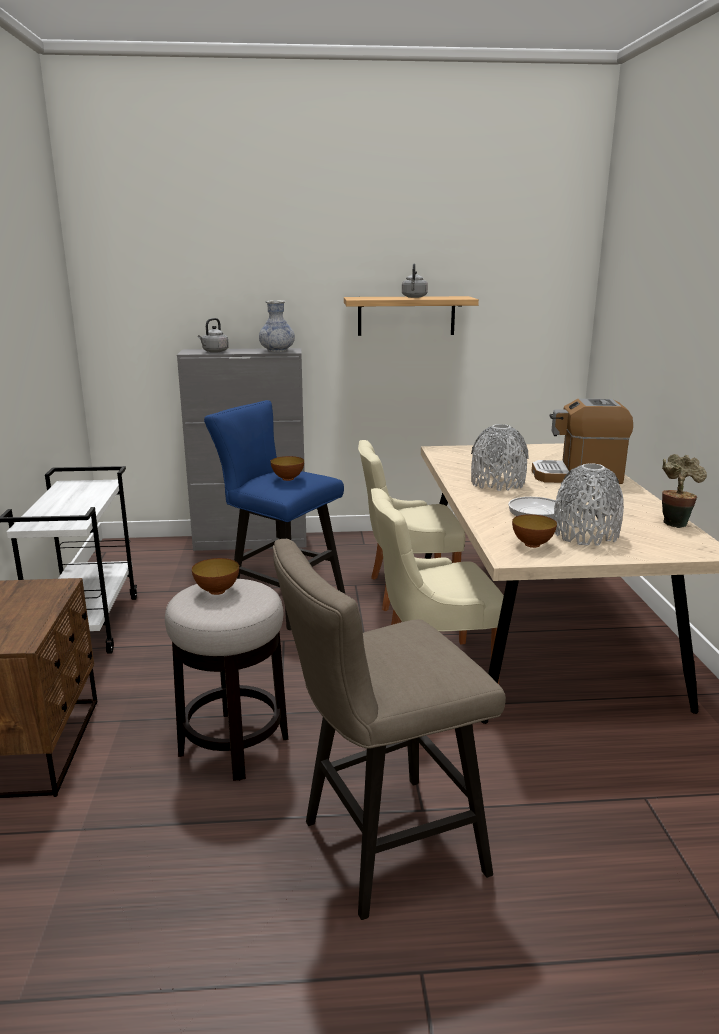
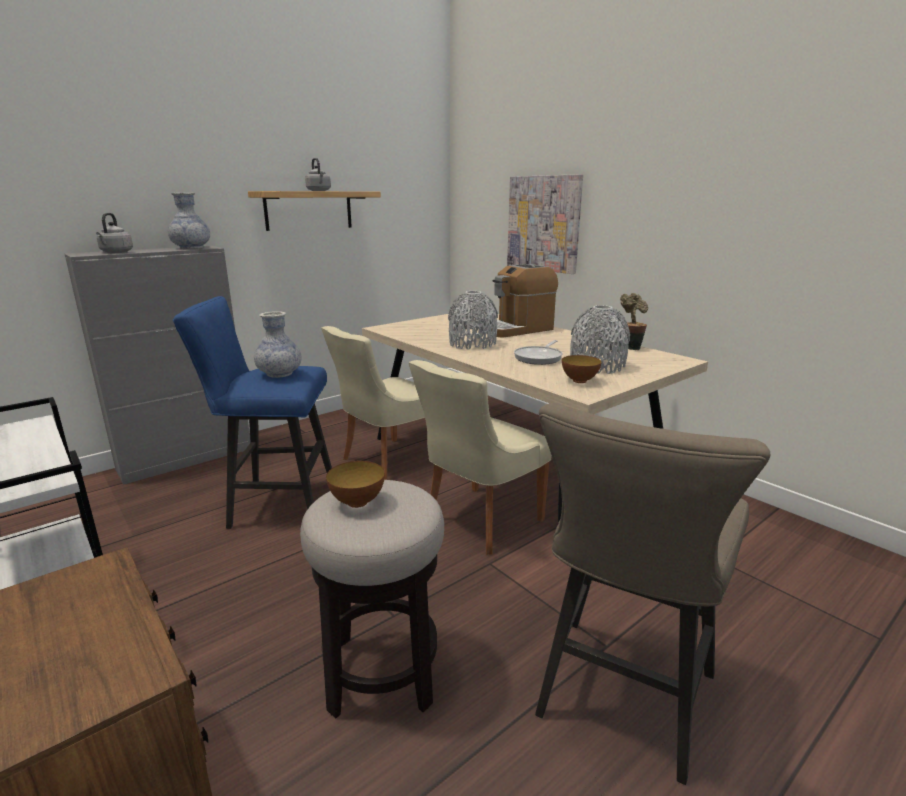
camera: 35 degrees left, 0 degrees up
(288, 479) = (279, 374): bowl -> vase
(660, 349) = (543, 223): none -> picture

